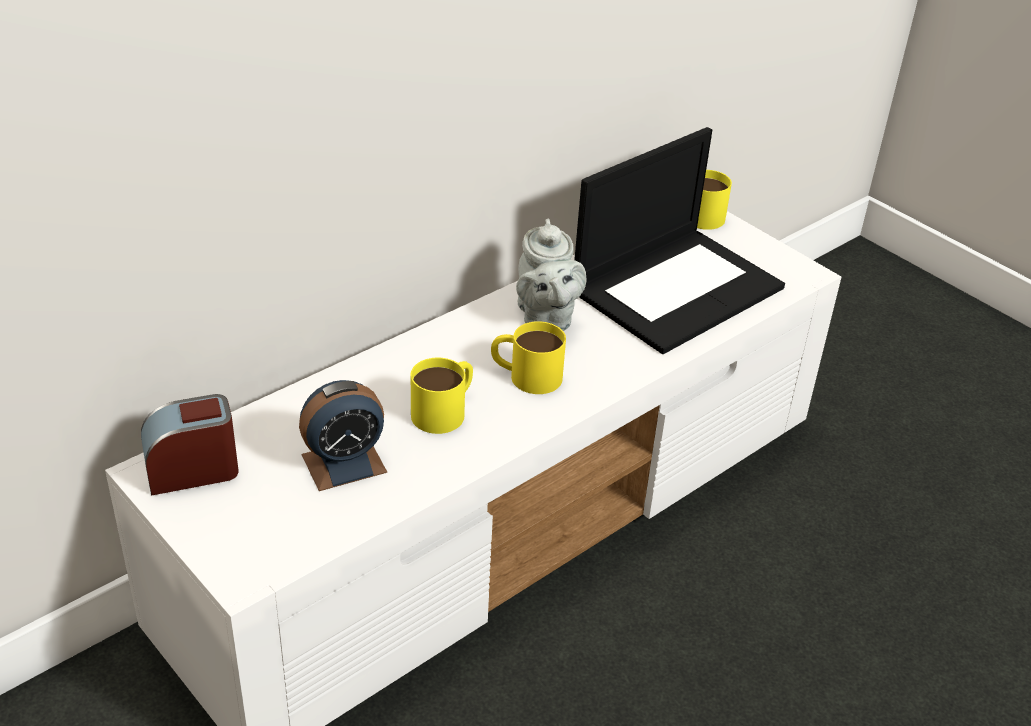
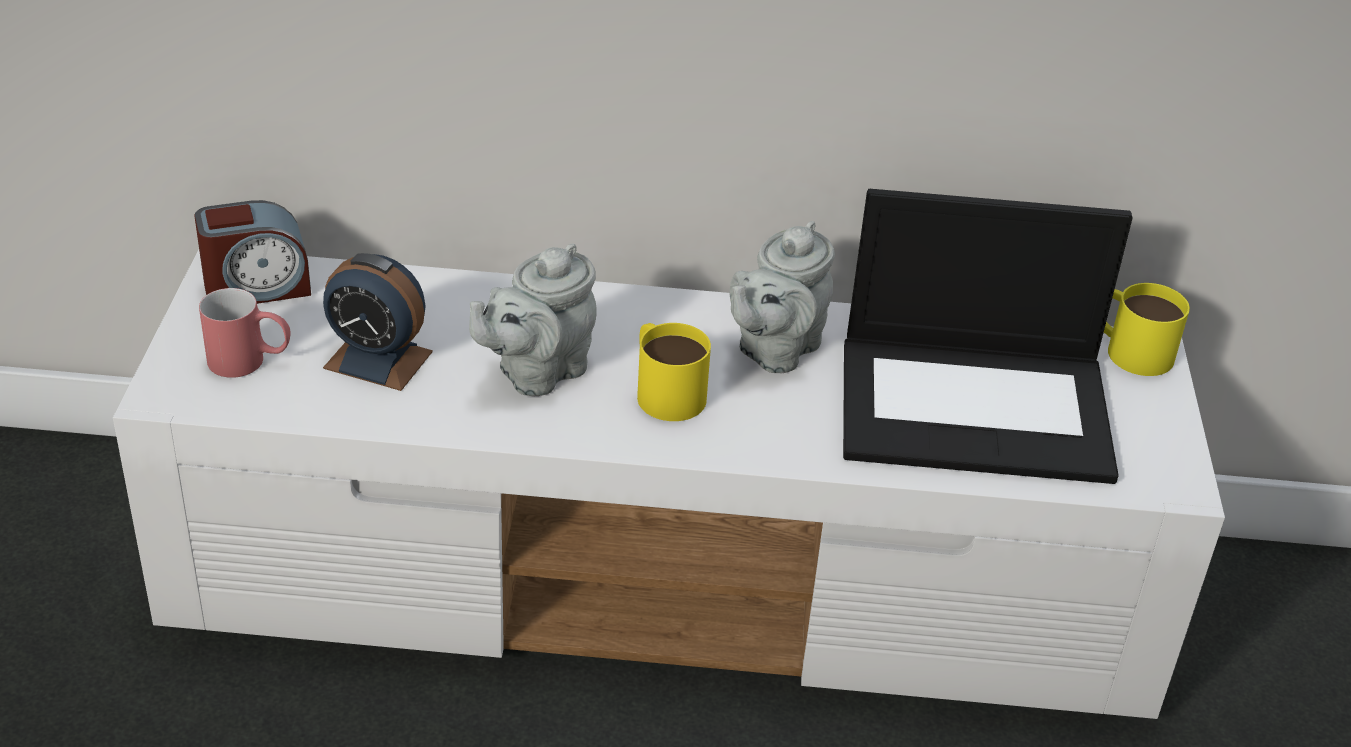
camera: 45 degrees right, 0 degrees up
(193, 470) = (257, 288): alarm clock -> alarm clock turned 135 degrees clockwise
(266, 518) = (250, 362): none -> red mug
(445, 410) = (536, 372): yellow mug -> grey teapot

